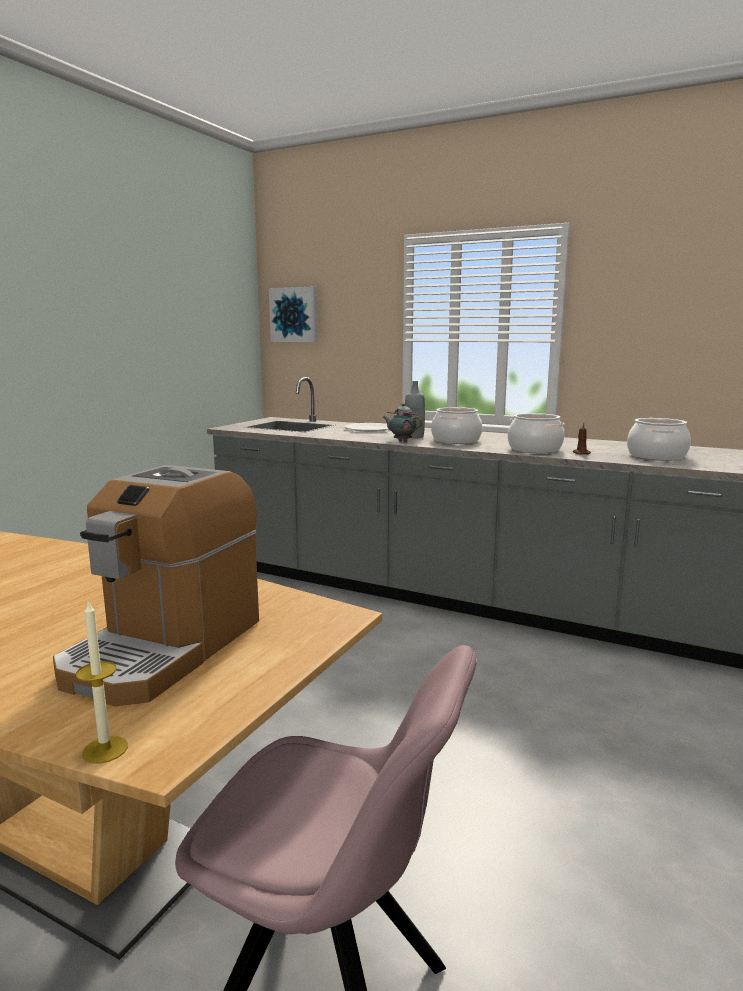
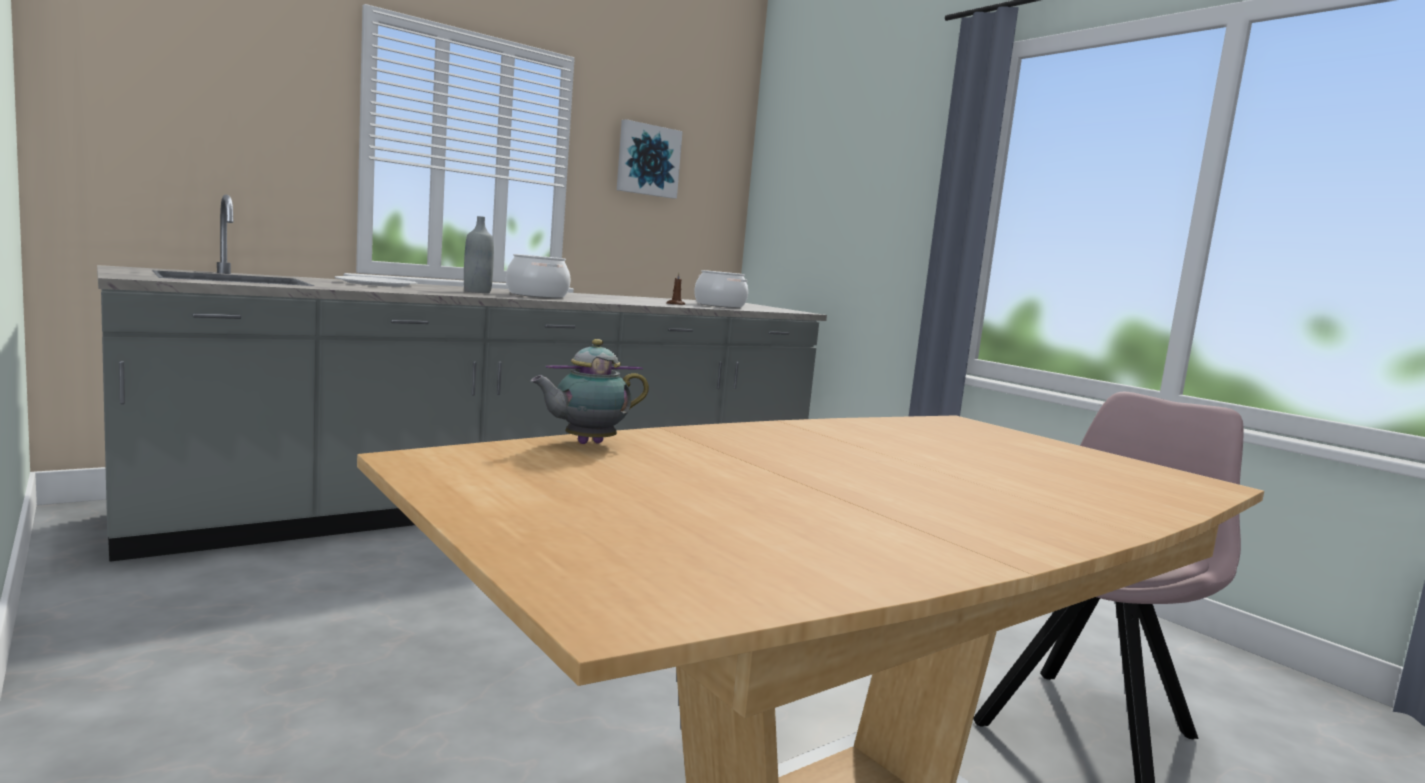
camera: 65 degrees left, 5 degrees down
(105, 749) = (1210, 492): candle -> none
(165, 648) = (1012, 458): coffee machine -> none
(295, 315) = (126, 77): picture -> picture (647, 160)
(401, 441) = (495, 296): teapot -> teapot (586, 443)
(534, 449) = (634, 302): cooking pot -> none

